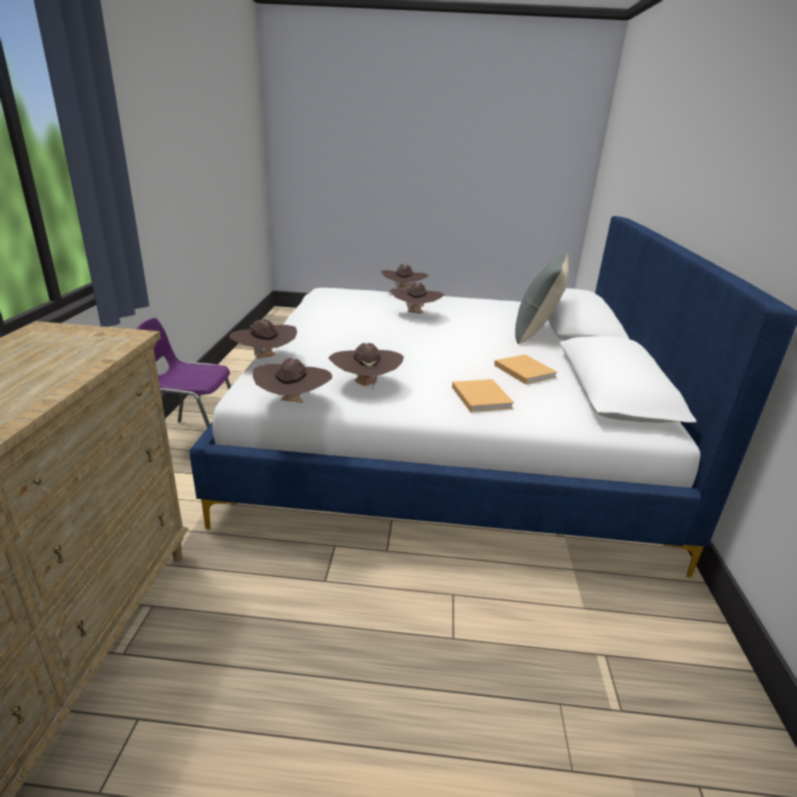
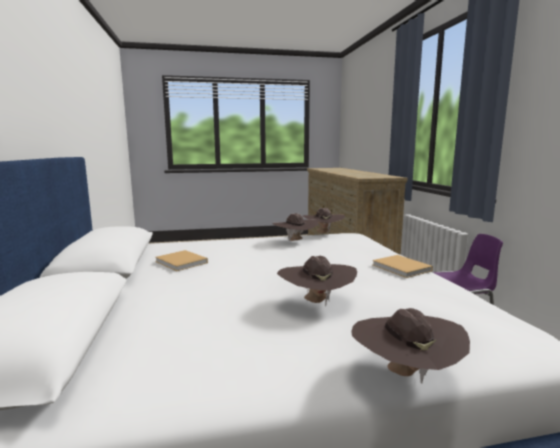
camera: 165 degrees right, 15 degrees down
(265, 359) = (377, 244): brown hat -> none
(480, 396) = (220, 246): beige book -> beige book (402, 268)
(535, 333) = (139, 309): grey pillow -> none

